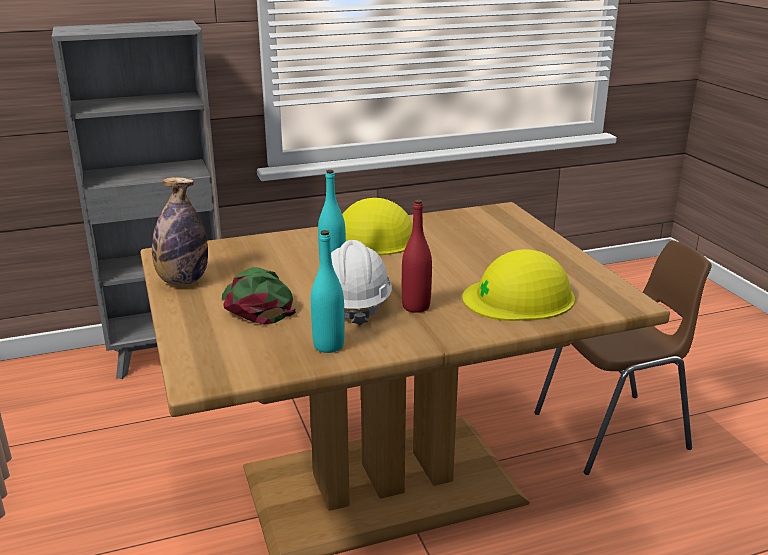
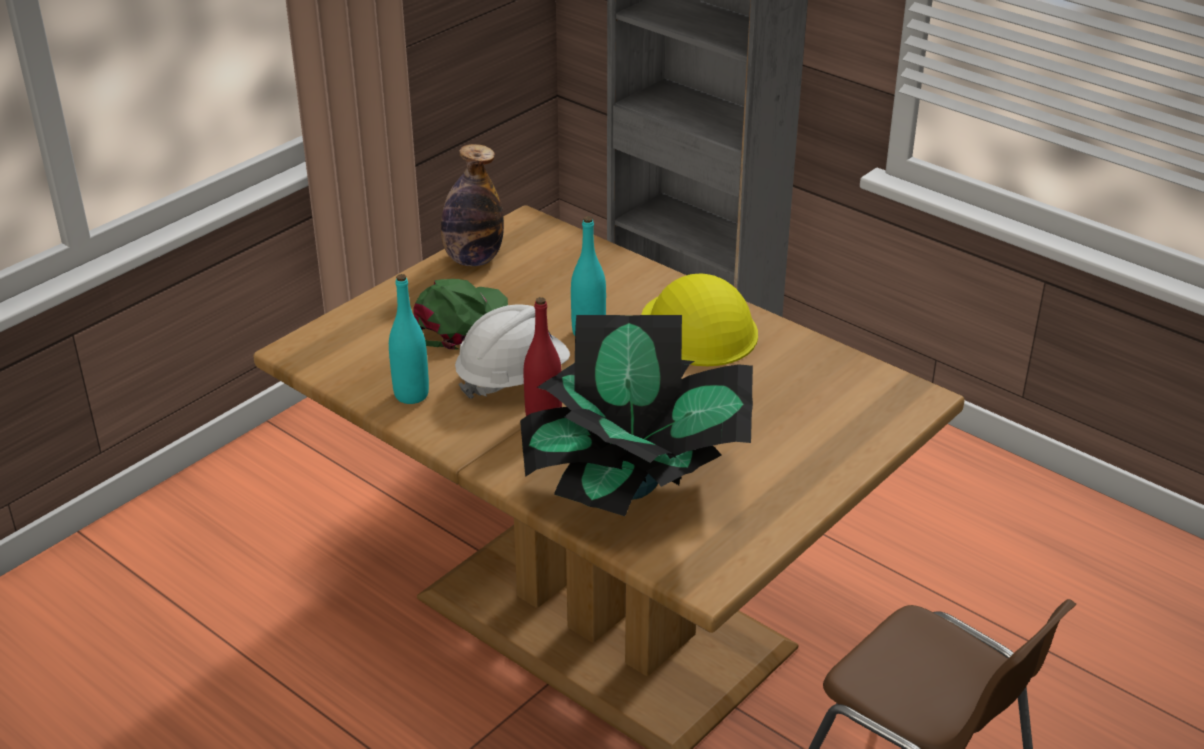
camera: 60 degrees right, 10 degrees up
(519, 298) = (634, 486): yellow hard hat -> potted plant

